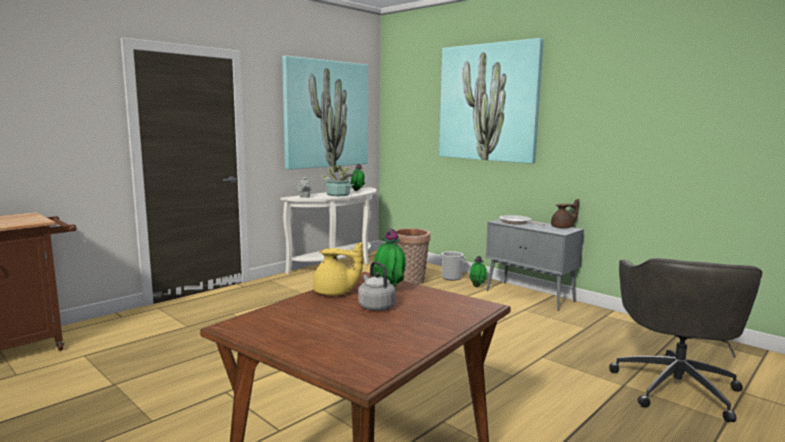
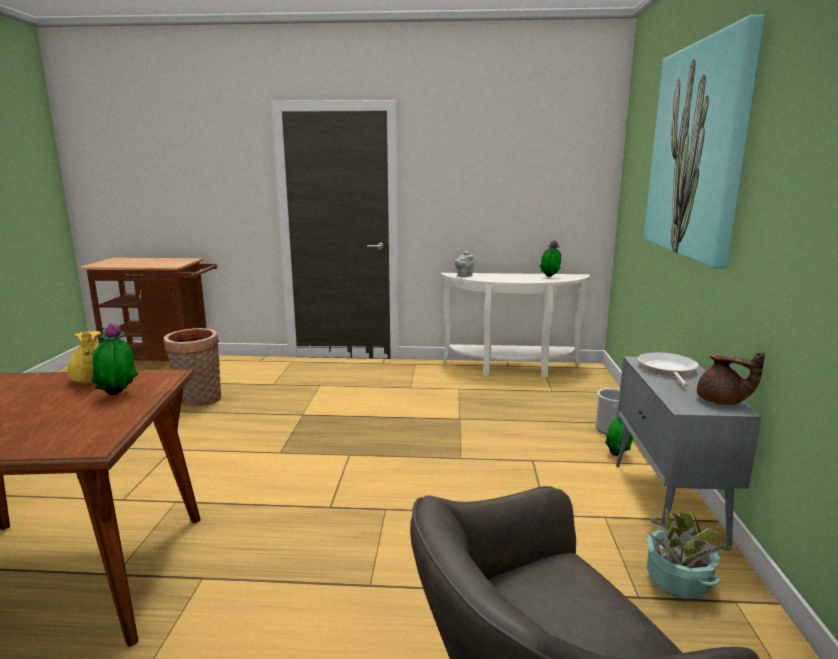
camera: 50 degrees right, 5 degrees up
(326, 114) = (519, 172): picture -> none
(338, 194) = (508, 278): potted plant -> potted plant (677, 581)
(375, 306) = (57, 404): grey kettle -> none
(410, 282) = (544, 415): basket -> basket (198, 400)

